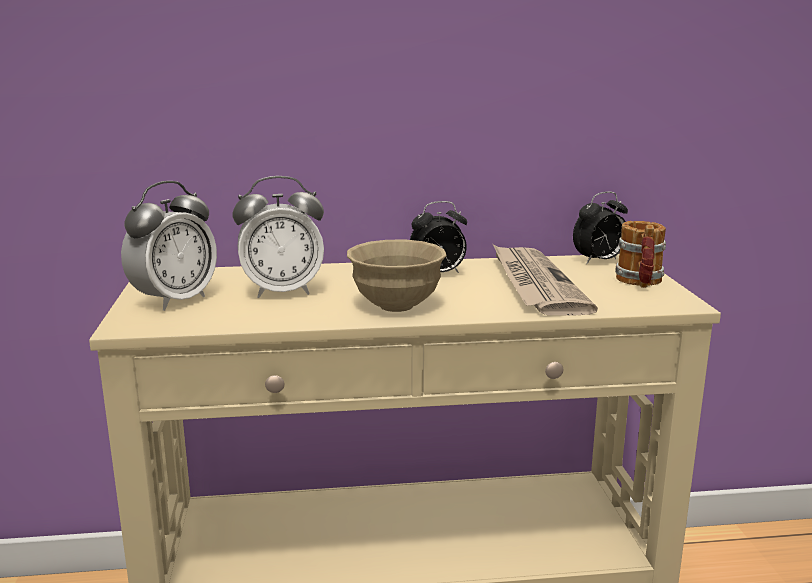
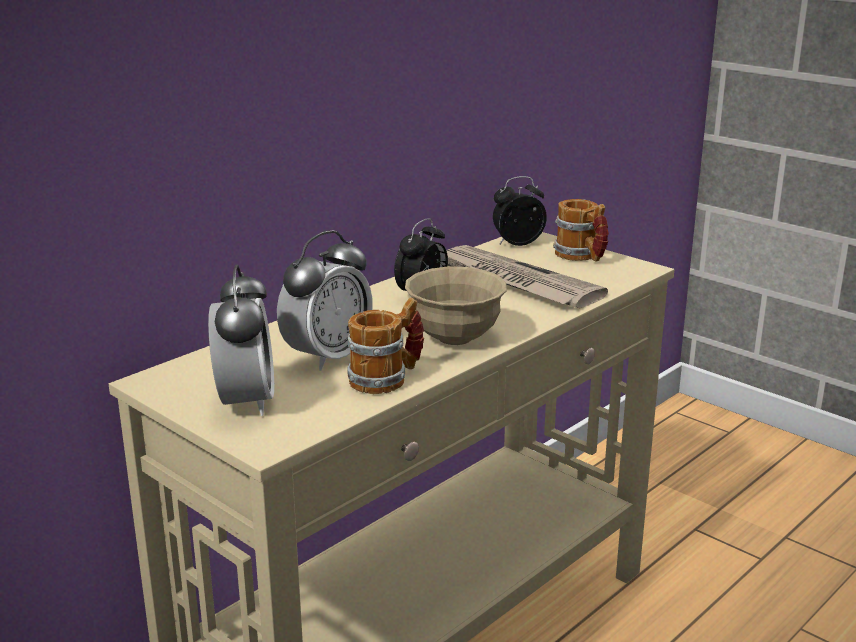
camera: 40 degrees left, 5 degrees up
(288, 315) = (387, 378): none -> mug
(599, 261) = (517, 244): alarm clock -> alarm clock turned 135 degrees counterclockwise

